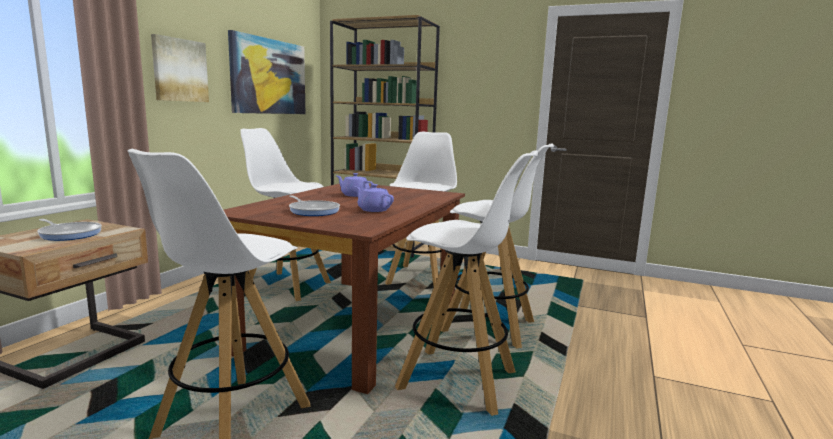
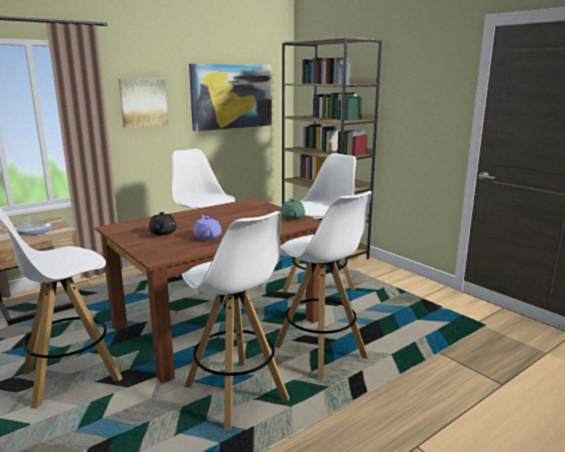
camera: 30 degrees right, 5 degrees up
(313, 211) = (163, 233): frying pan -> black teapot
(354, 195) = (227, 216): purple teapot -> none
(421, 191) = (292, 217): none -> green teapot

